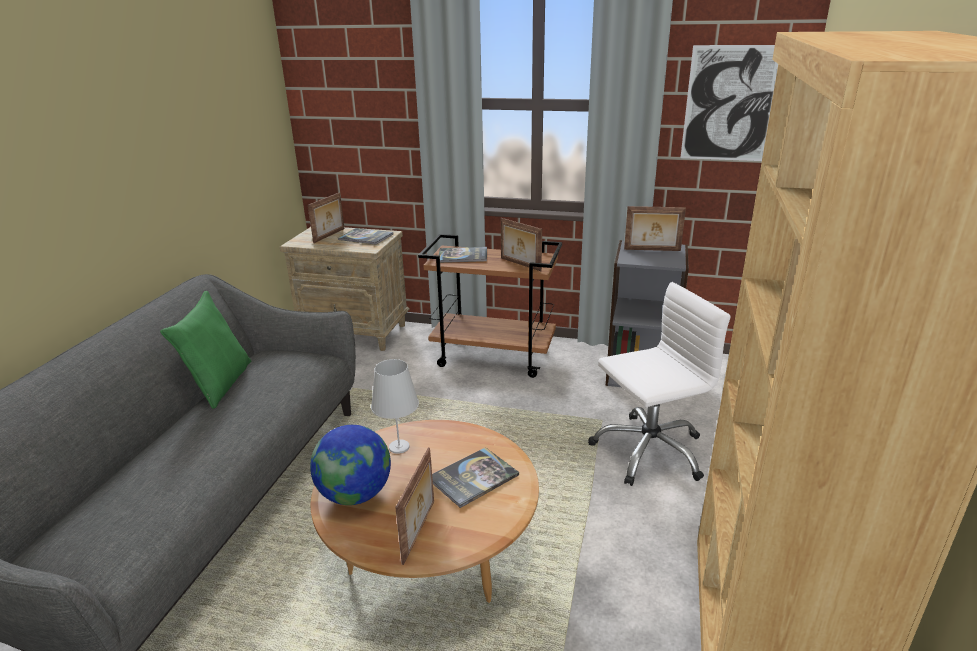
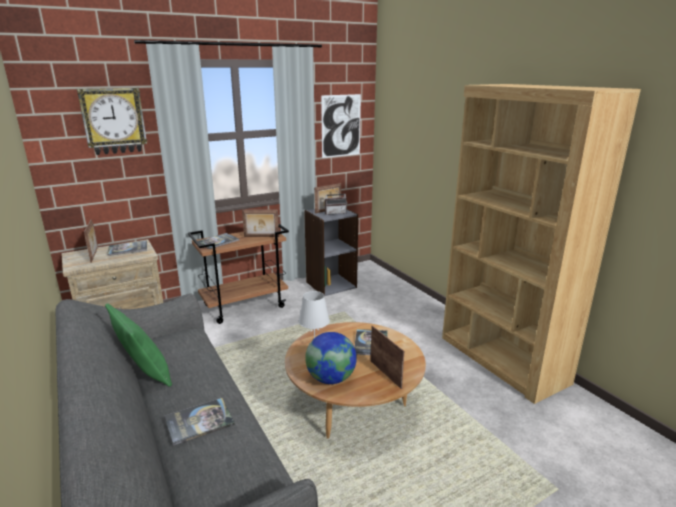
camera: 45 degrees left, 5 degrees down
(171, 460) = (199, 421): none -> book
(374, 71) = (113, 121): none -> wall clock
(648, 450) = (380, 315): white office chair -> none
(655, 257) = (335, 213): none -> radio

